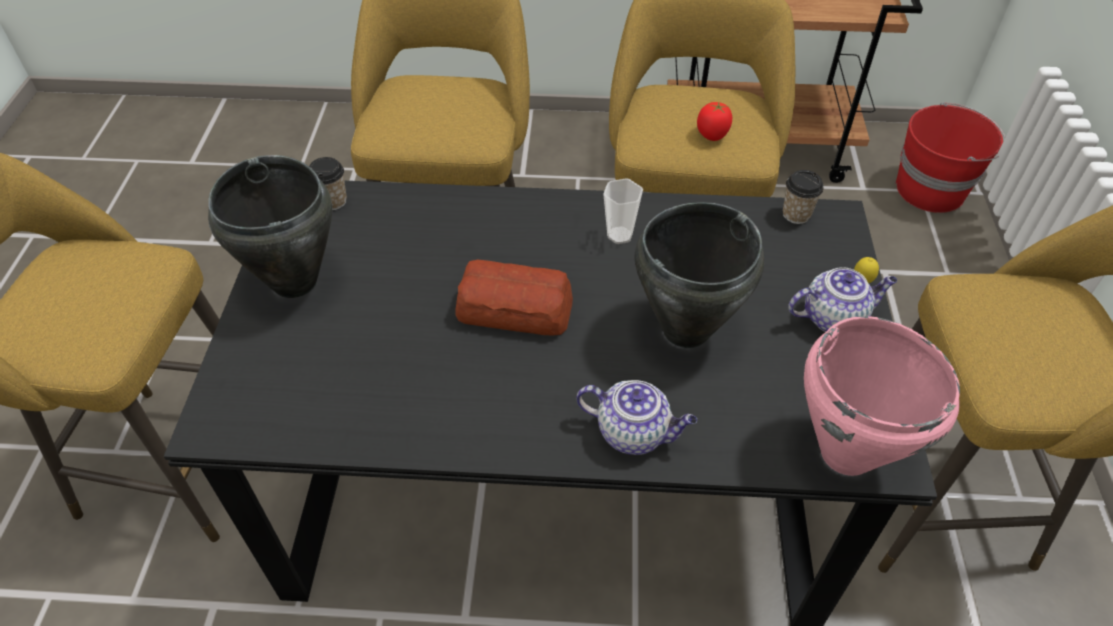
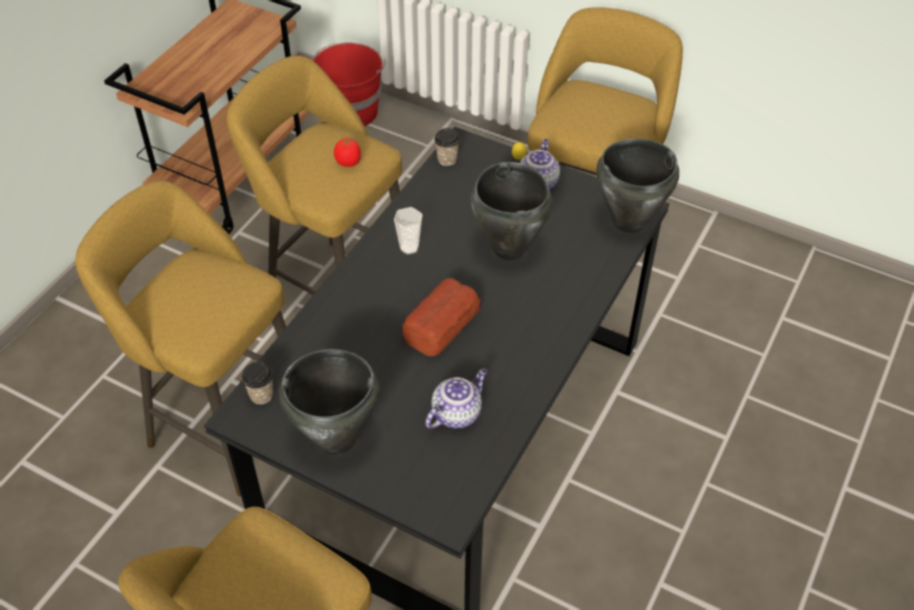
camera: 65 degrees left, 0 degrees up
(634, 432) = (570, 303): teapot -> teapot (457, 413)
(846, 451) = (627, 222): pink cooking pot -> black cooking pot

